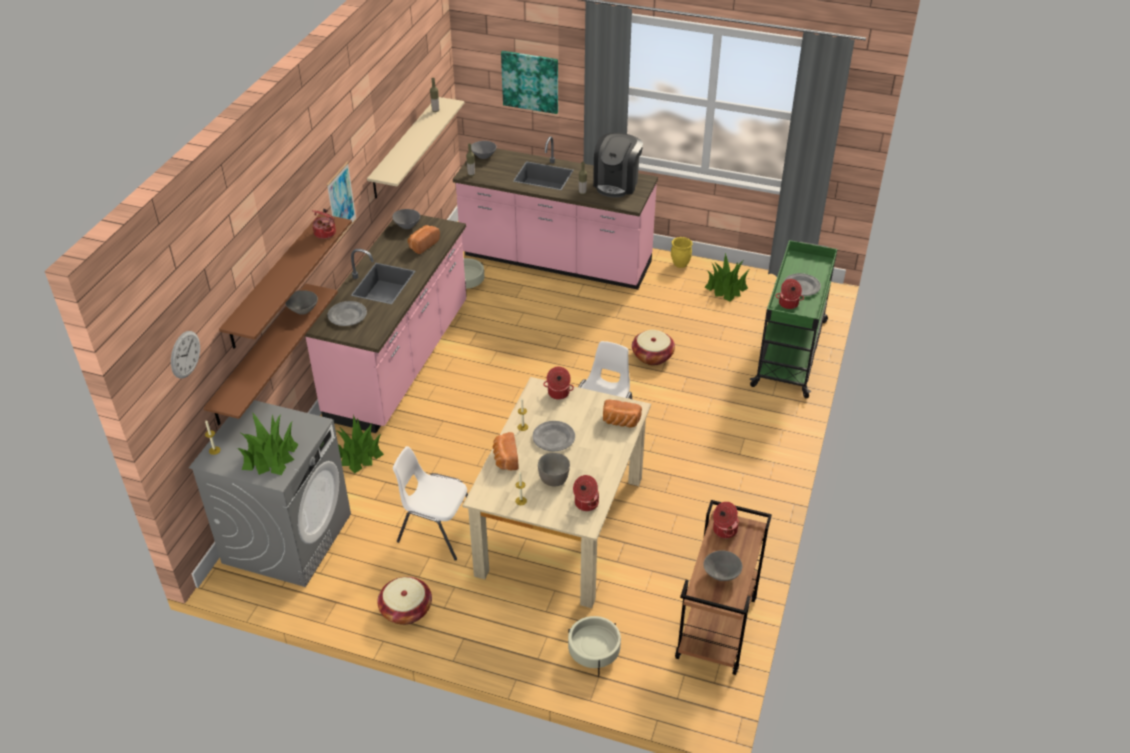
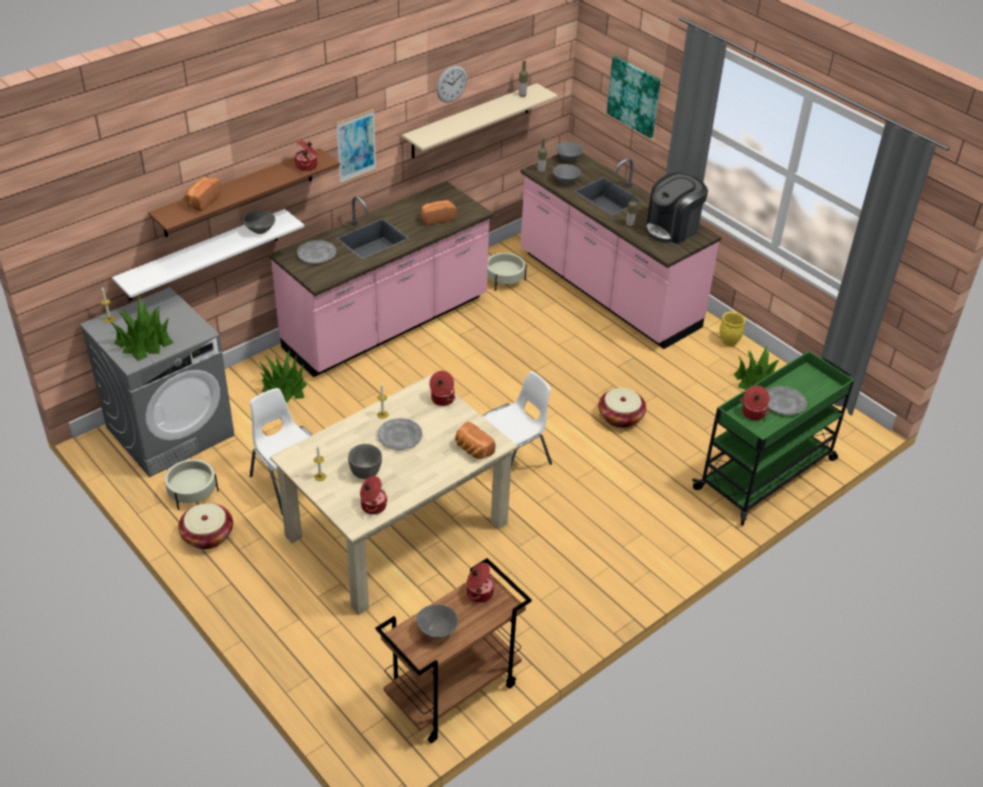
camera: 30 degrees right, 0 degrees up
(185, 354) = (96, 220): wall clock -> wall clock (451, 83)
(260, 354) = (203, 255): brown shelf -> white shelf
(407, 226) = (439, 196): grey bowl -> grey bowl (566, 181)
(505, 459) = (341, 435): bread -> bread (202, 201)
(594, 653) = (325, 654): beige planter -> beige planter (192, 493)

